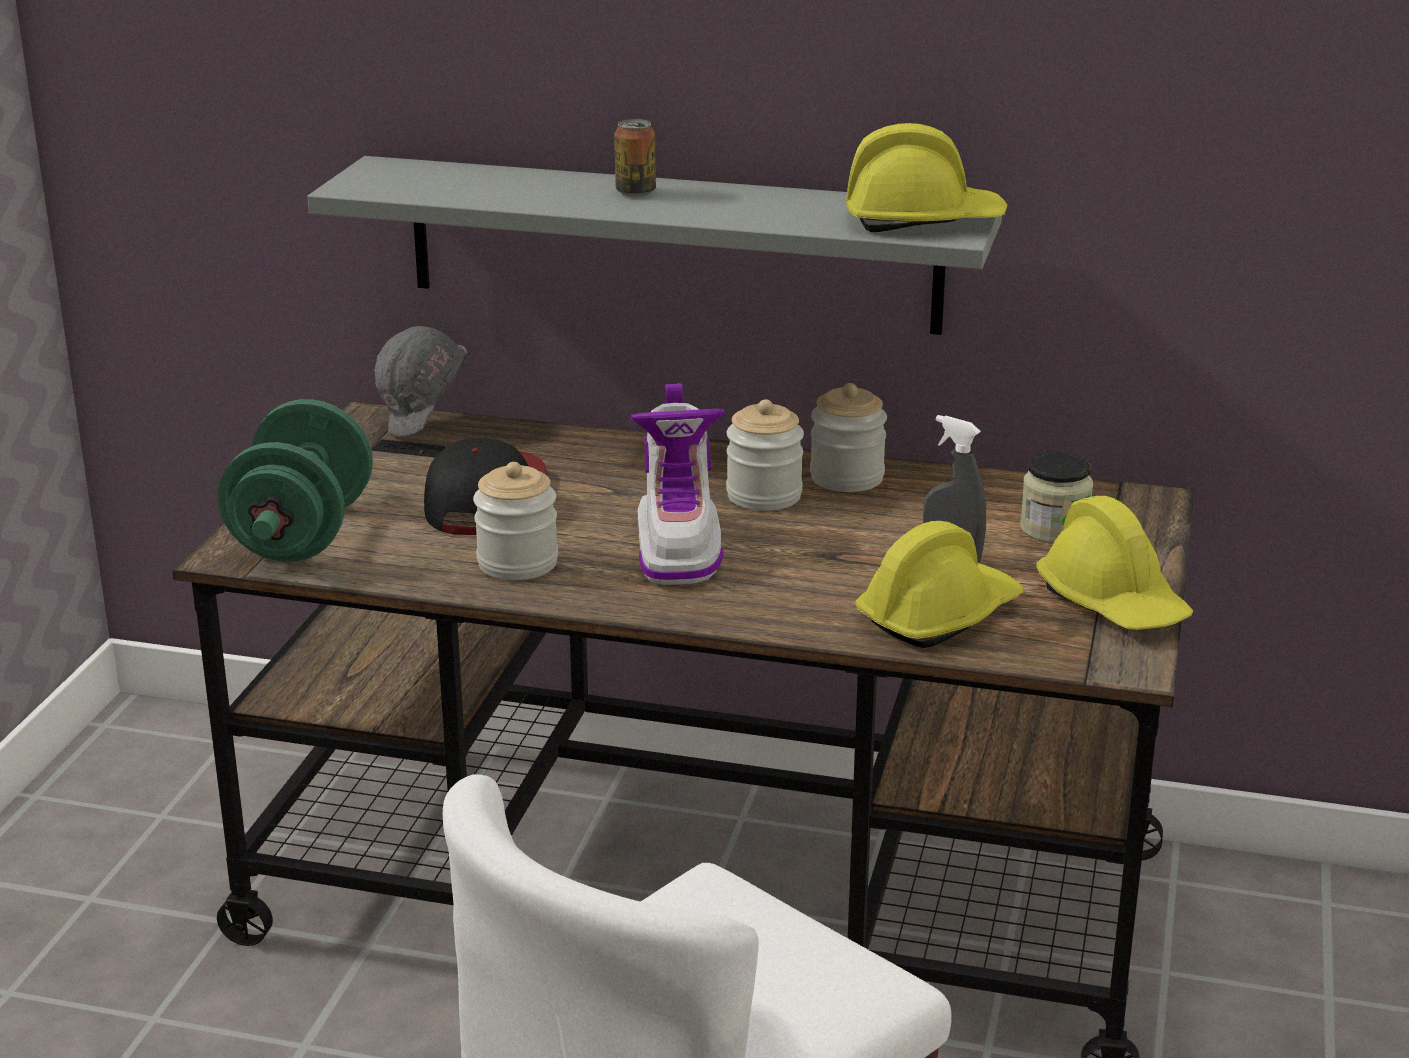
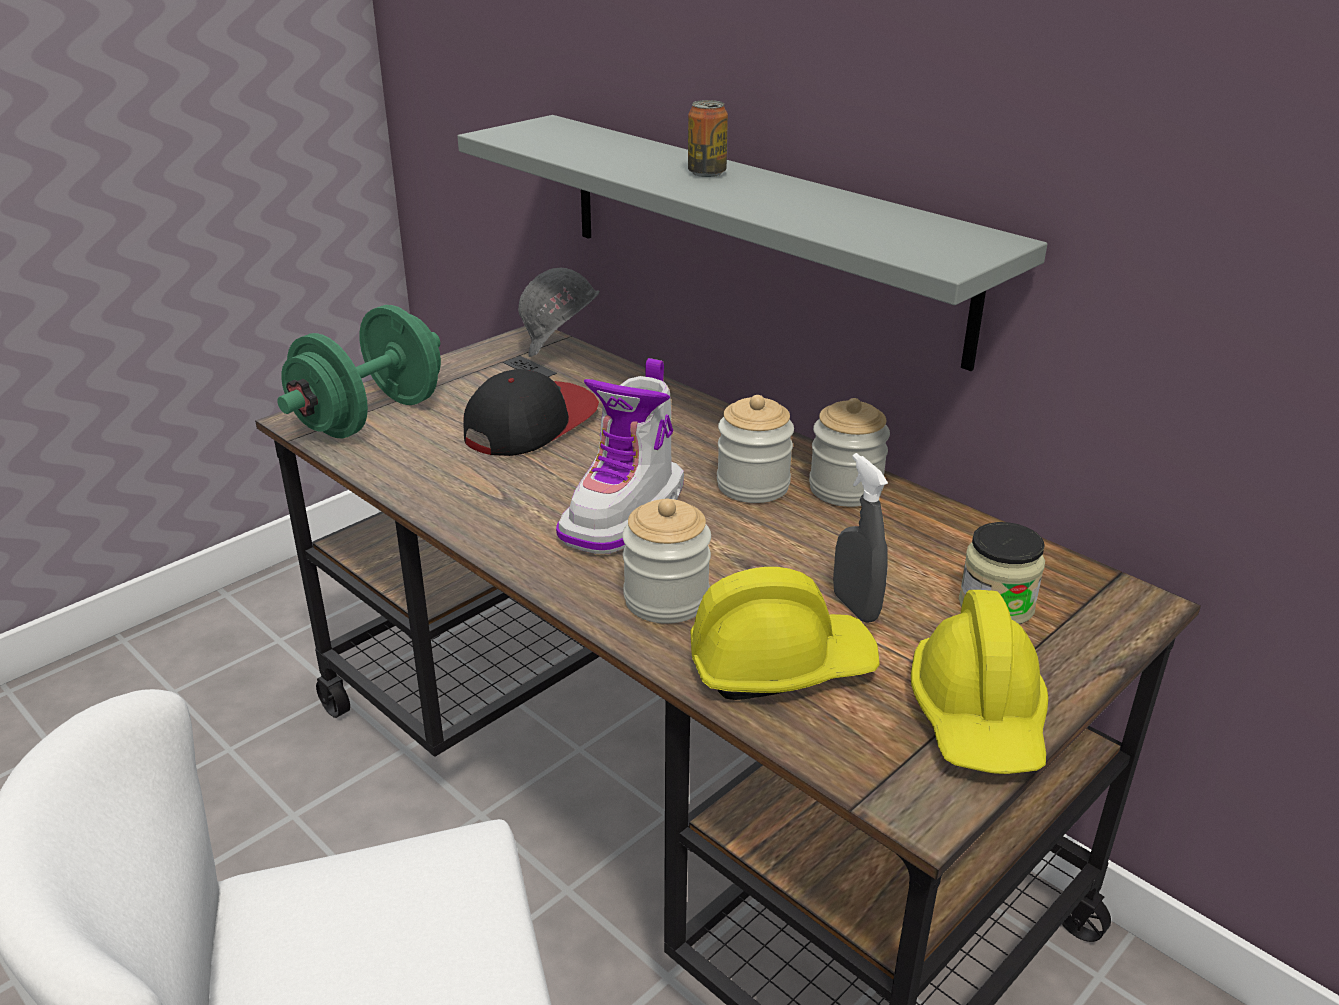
camera: 30 degrees right, 5 degrees up
(517, 563) = (485, 488): jar -> jar (666, 599)
(922, 221) = (933, 244): yellow hard hat -> none

